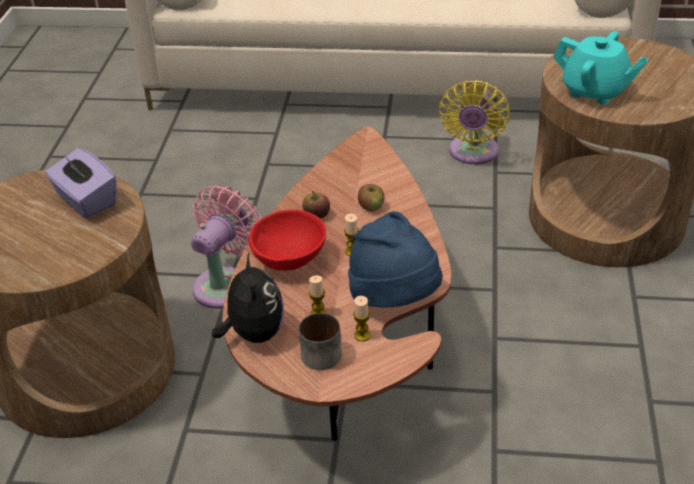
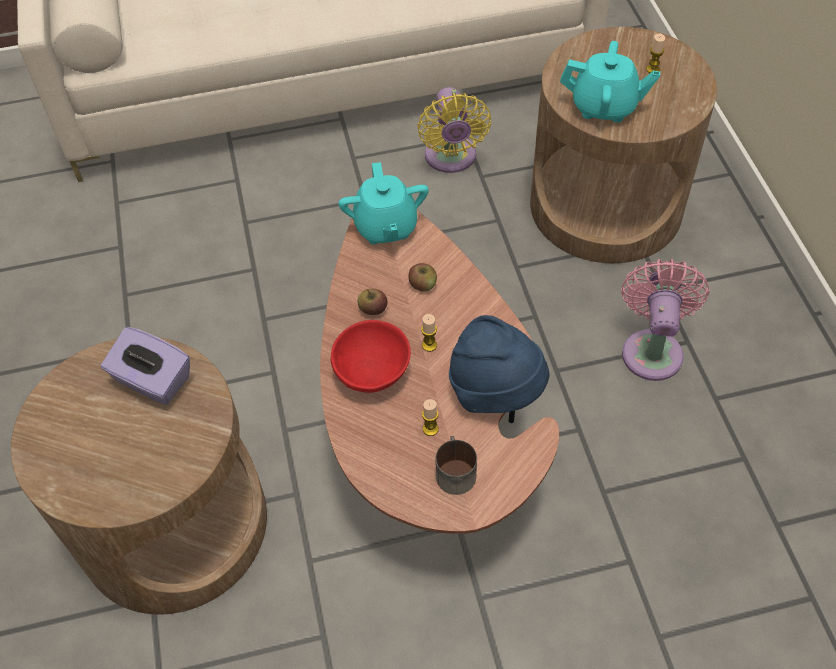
camera: 20 degrees left, 15 degrees up
(226, 284) = (271, 382): pink fan -> pink fan (652, 349)
(254, 333) = (379, 470): plush toy -> none
(361, 159) = (385, 227): none -> turquoise teapot
(362, 335) = (483, 442): candle -> candle (653, 69)

